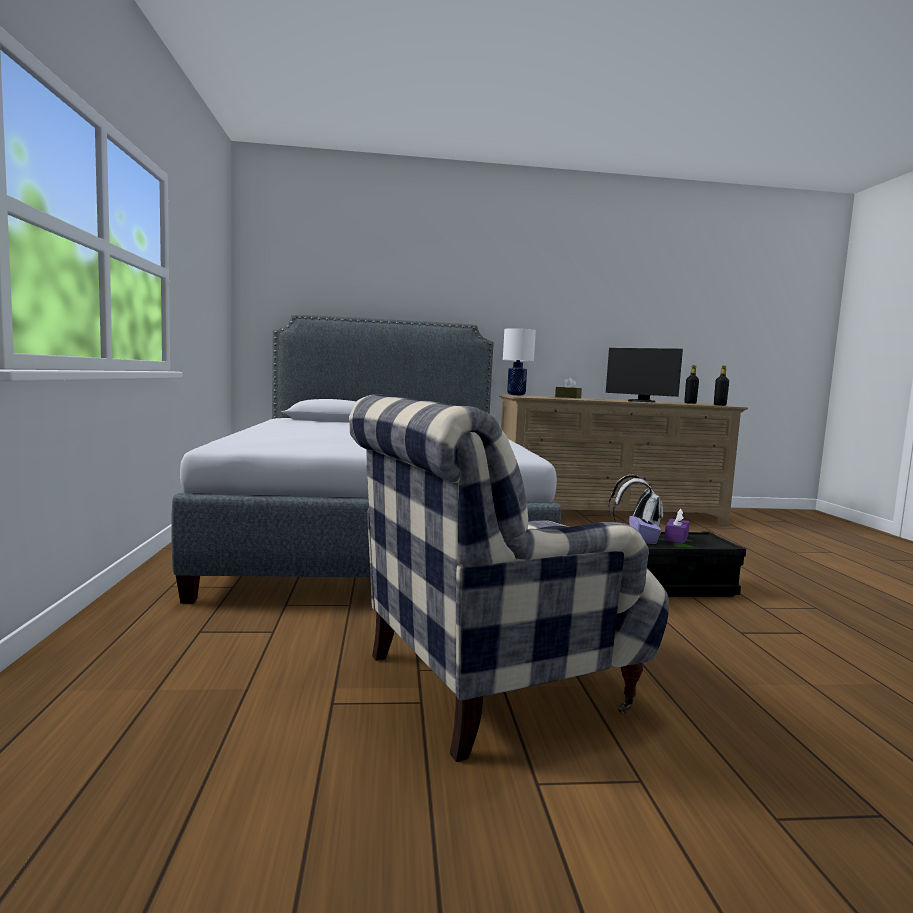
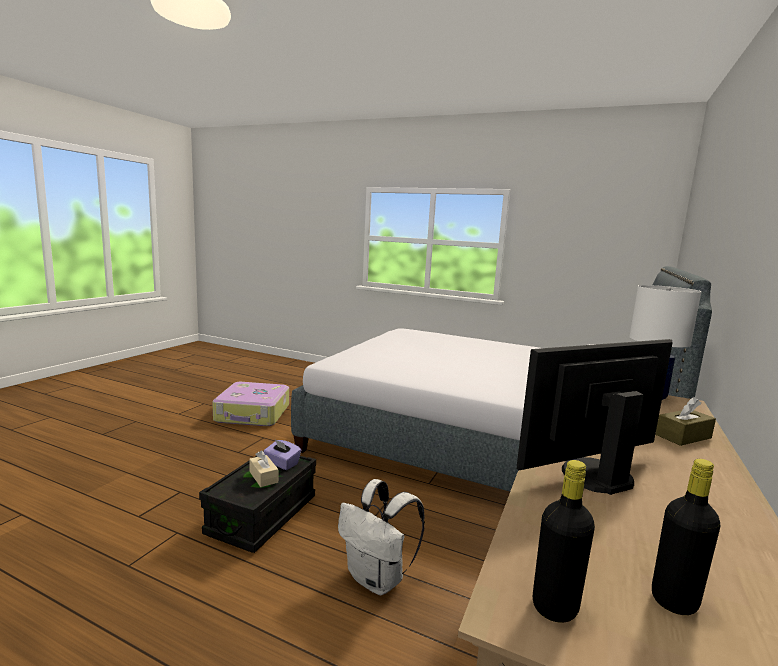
camera: 120 degrees right, 5 degrees up
(491, 683) = (253, 414): armchair -> suitcase
(676, 538) = (263, 477): purple tissue box -> beige tissue box

